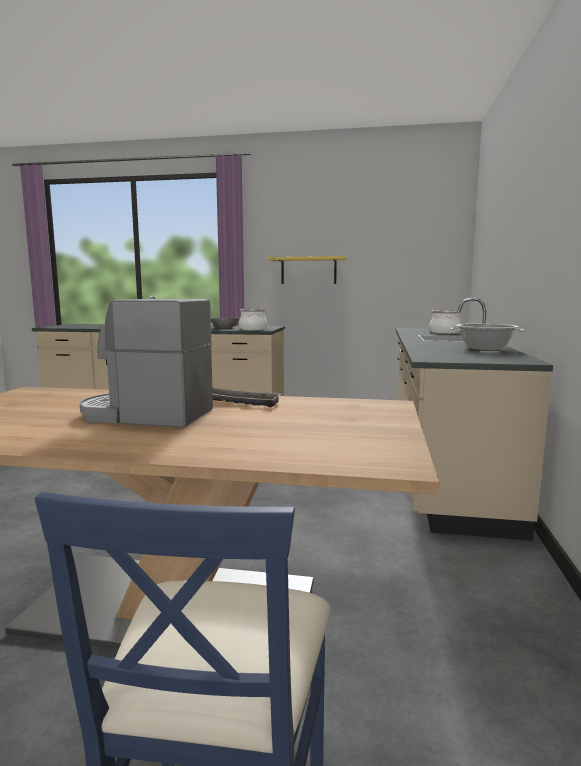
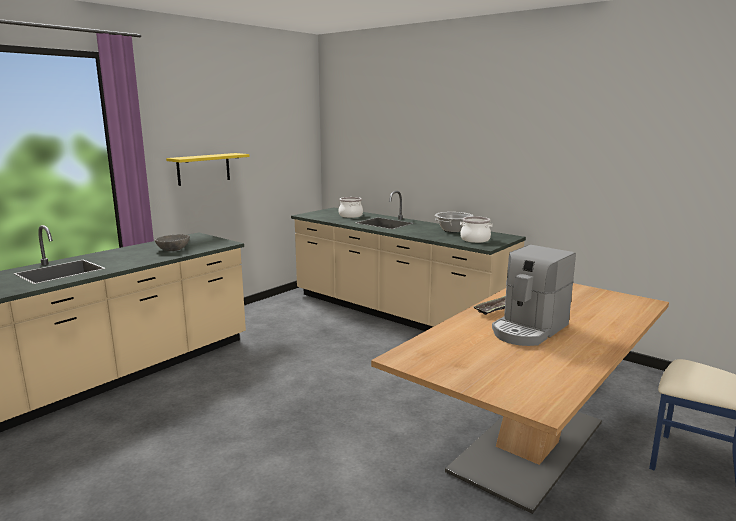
camera: 60 degrees left, 5 degrees up
(252, 329) = (212, 244): cooking pot -> cooking pot (475, 240)

